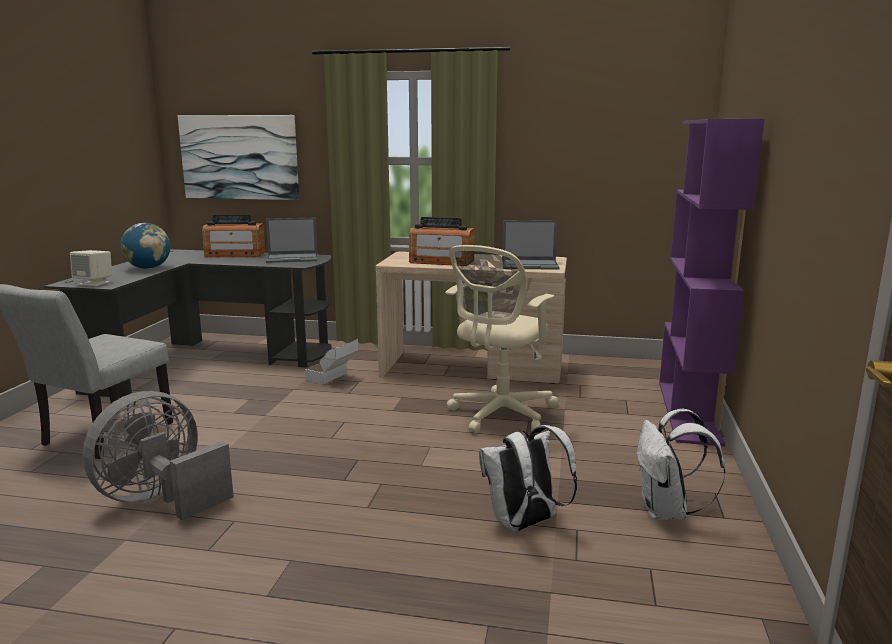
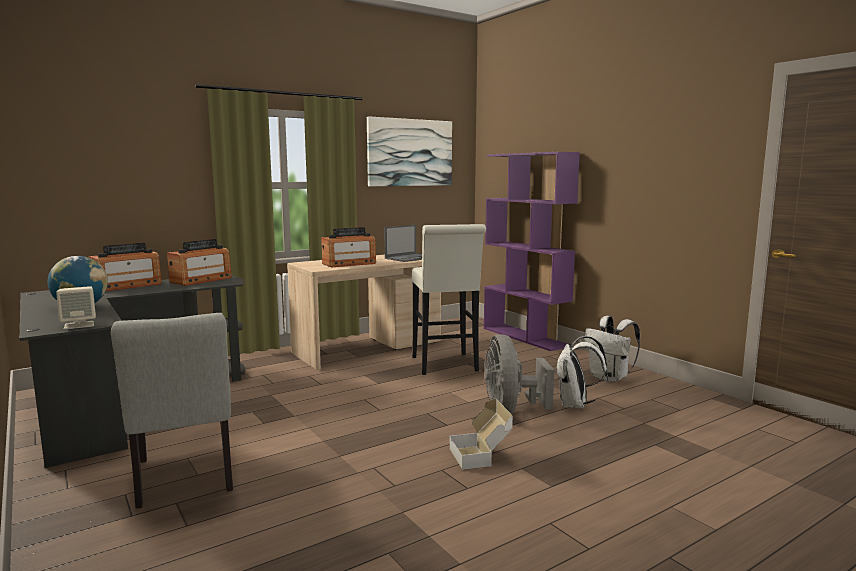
camera: 45 degrees left, 5 degrees down
(161, 500) = (362, 484): grey fan -> grey fan (510, 410)
(239, 157) = (101, 185): picture -> picture (410, 152)
(293, 258) = (201, 280): laptop -> radio
(333, 378) = (285, 380): cardboard box -> cardboard box (481, 456)
(499, 415) = (445, 366): beige office chair -> white stool

